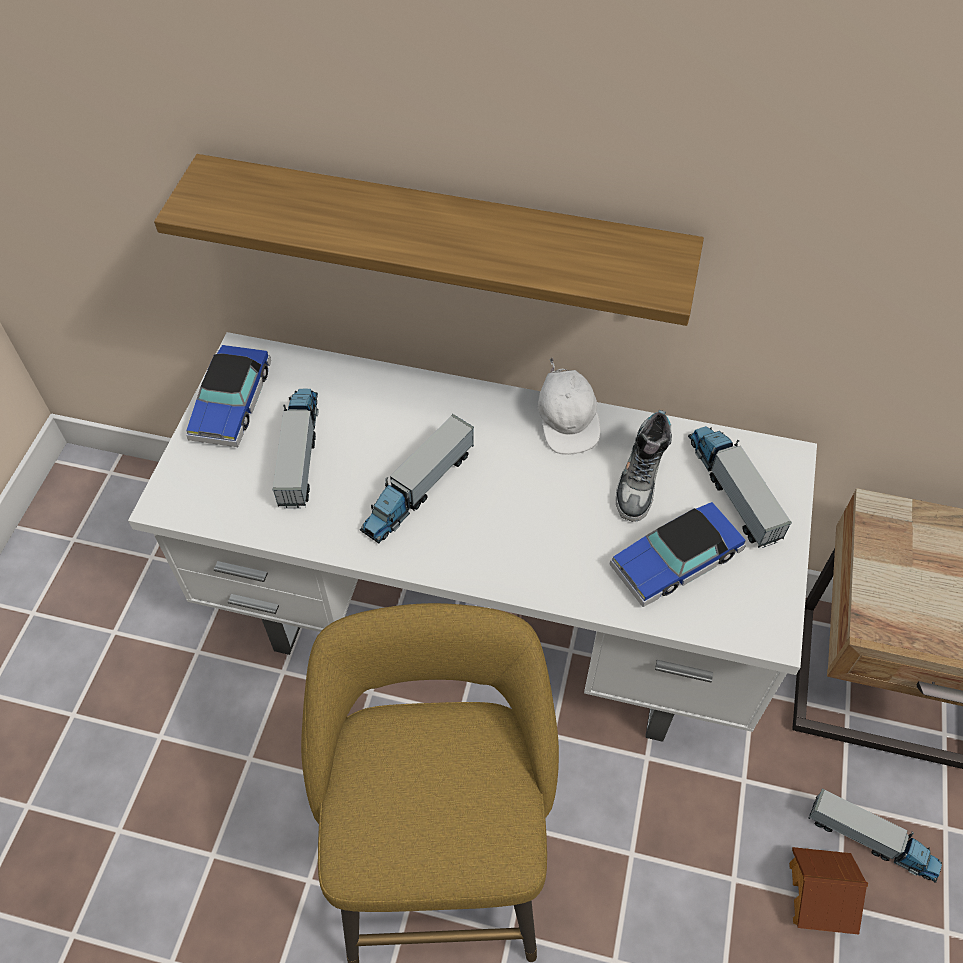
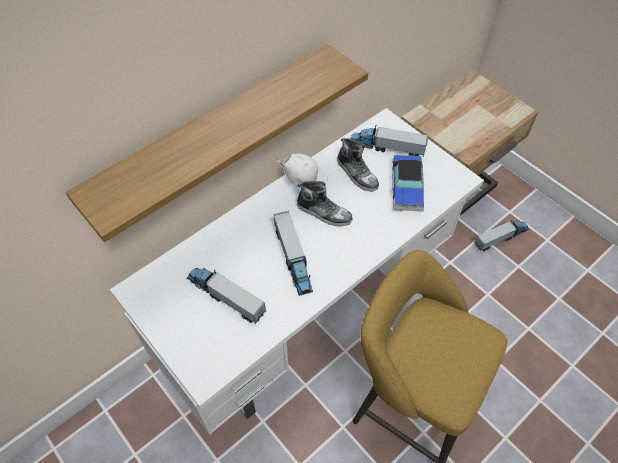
camera: 55 degrees left, 0 degrees up
(232, 403) = (164, 312): toy car -> none
(529, 480) = (324, 212): none -> shoe
(820, 895) = (511, 269): toy house -> none

